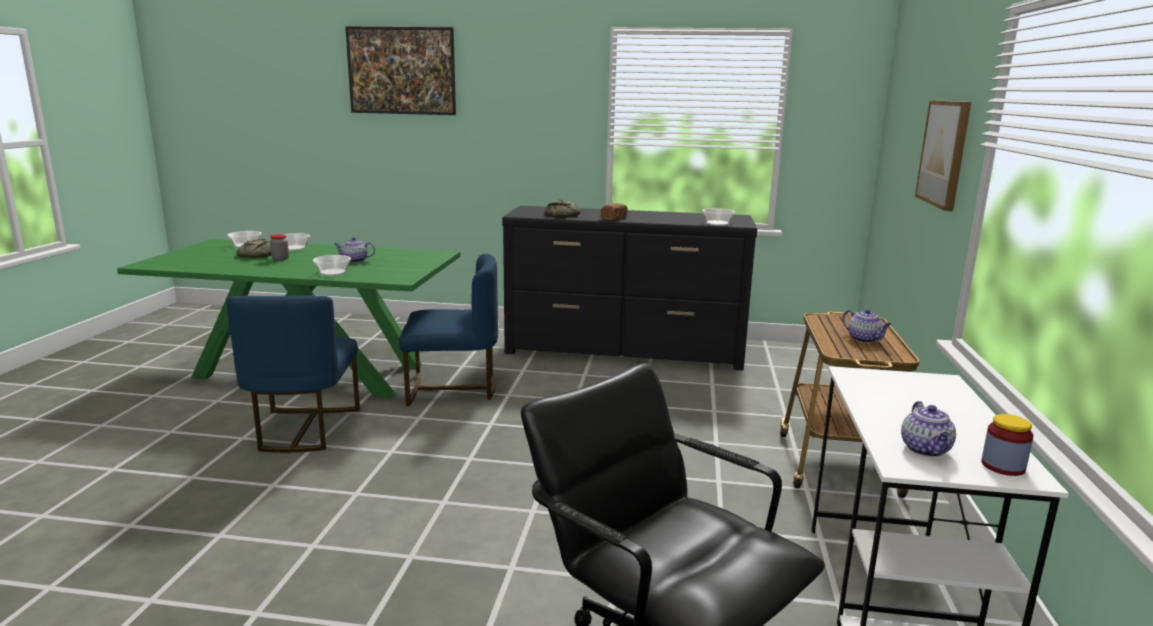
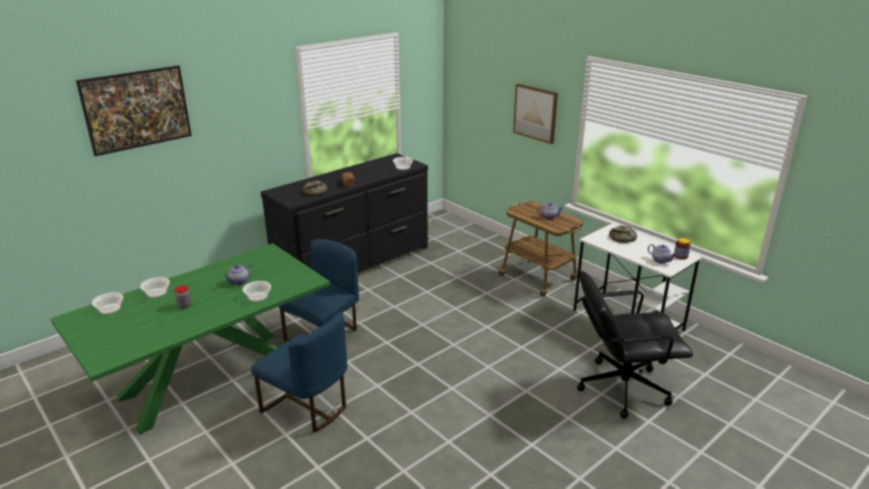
camera: 50 degrees left, 10 degrees up
(255, 255) = (154, 312): bread -> bread (623, 238)

